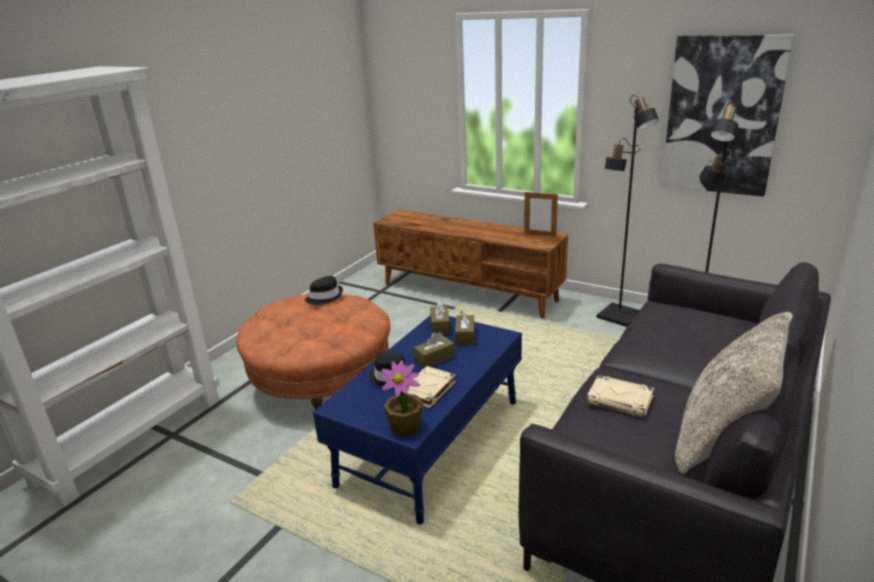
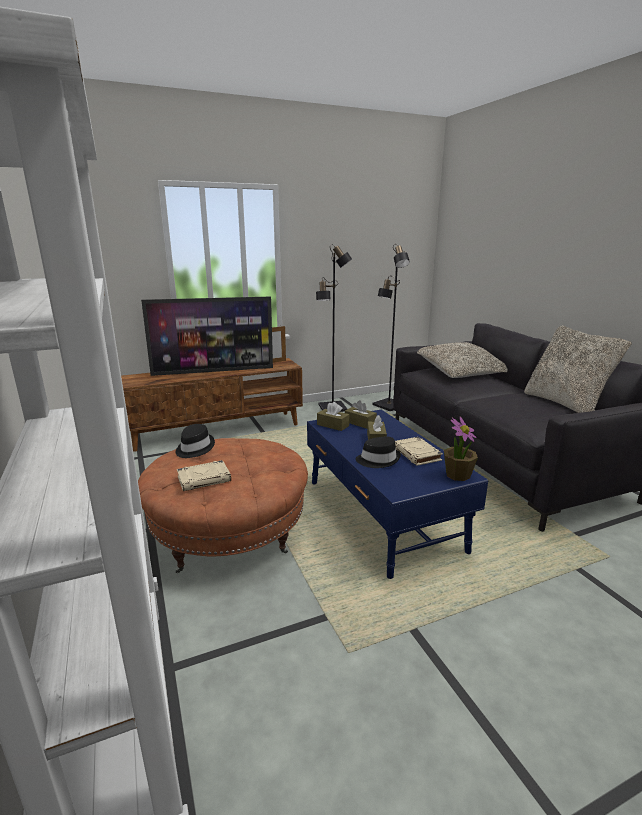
camera: 55 degrees left, 5 degrees down
(467, 228) = (214, 371): none -> television
(620, 400) = (514, 405): beige book -> beige book (204, 479)
(705, 329) = (460, 372): none -> beige pillow
(722, 116) = (367, 259): picture -> none

